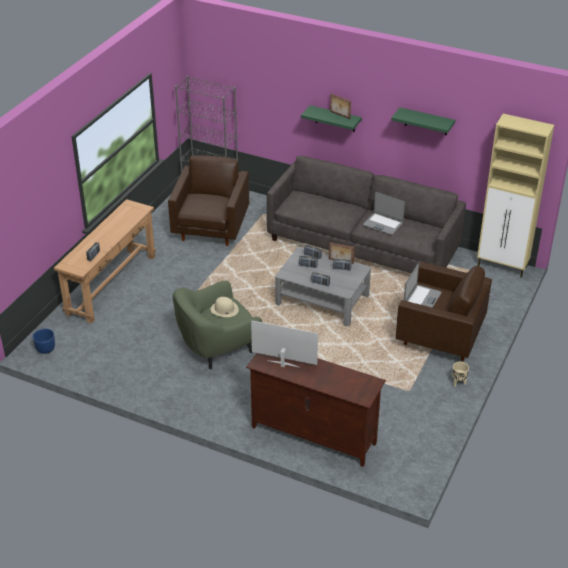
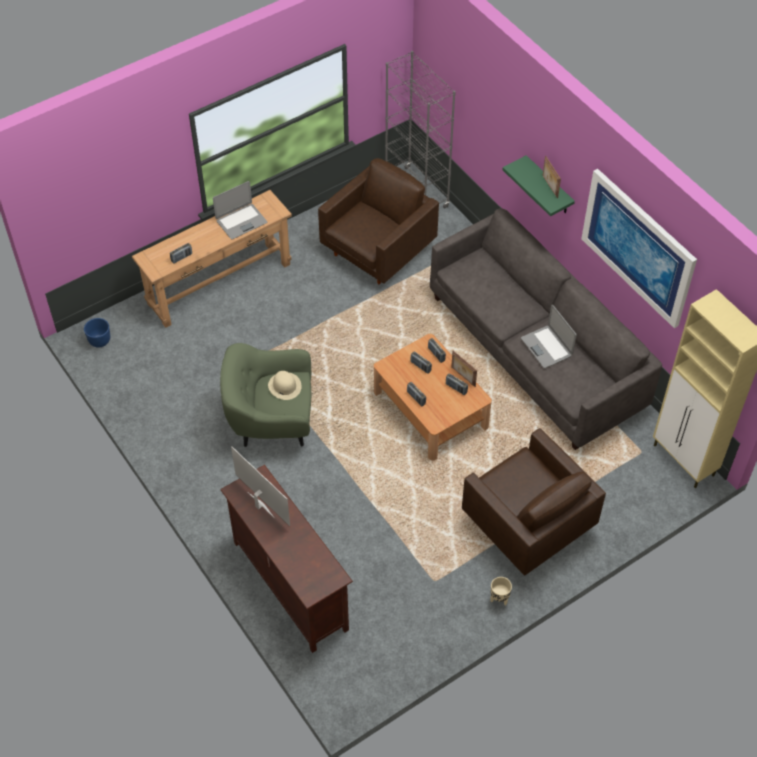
camera: 30 degrees right, 15 degrees up
(322, 299) = (431, 409): grey coffee table -> brown coffee table
(422, 299) = (511, 477): laptop -> laptop (241, 221)
(426, 121) = (638, 247): green shelf -> picture

